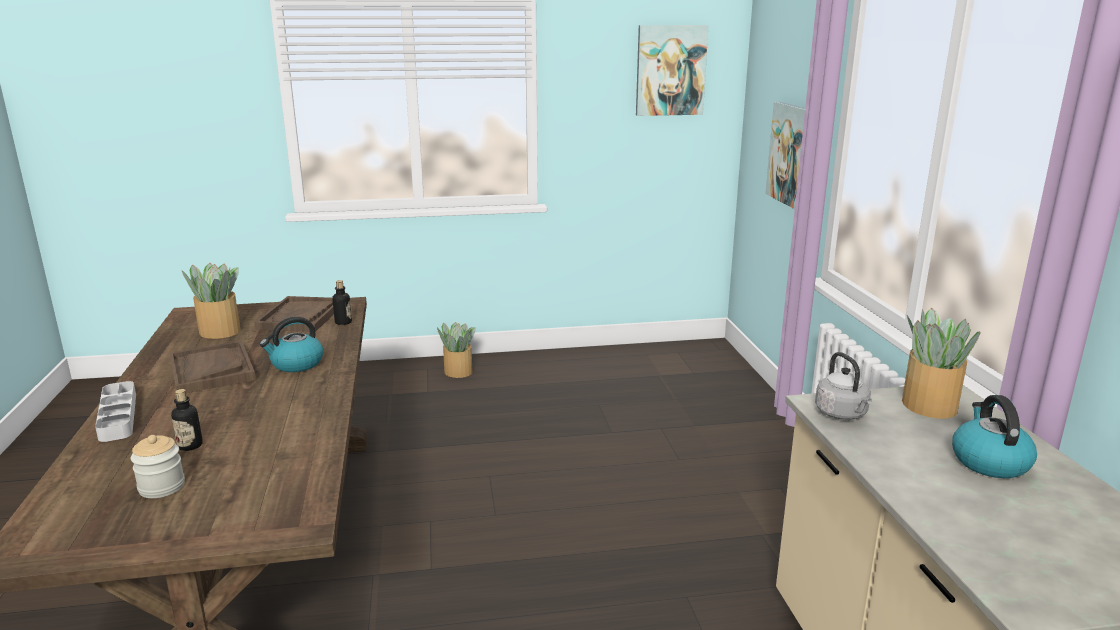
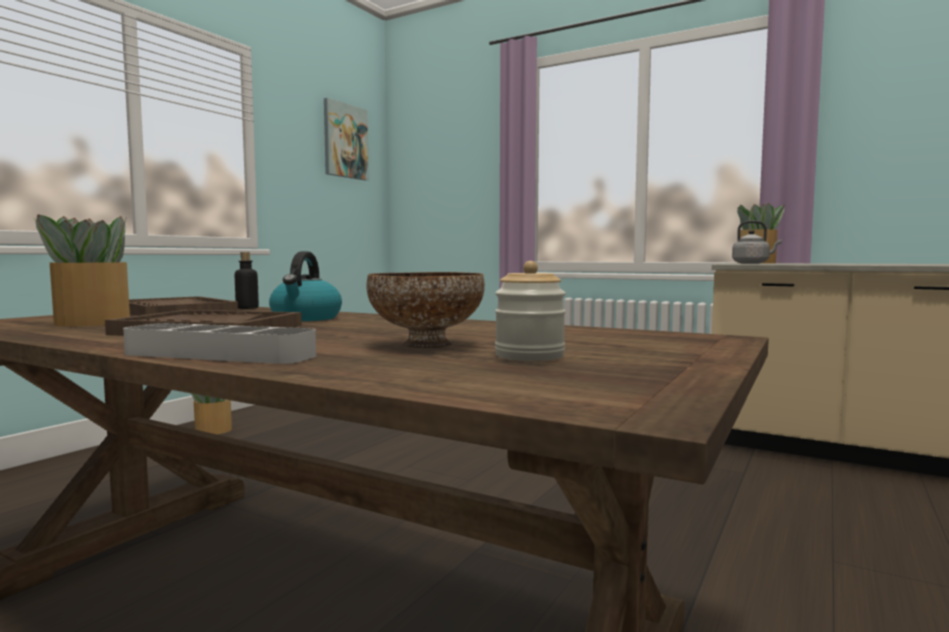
camera: 50 degrees left, 15 degrees down
(190, 445) = (427, 344): bottle -> bowl
(791, 154) = (467, 196): picture -> none
(988, 461) = (834, 263): kettle -> none

